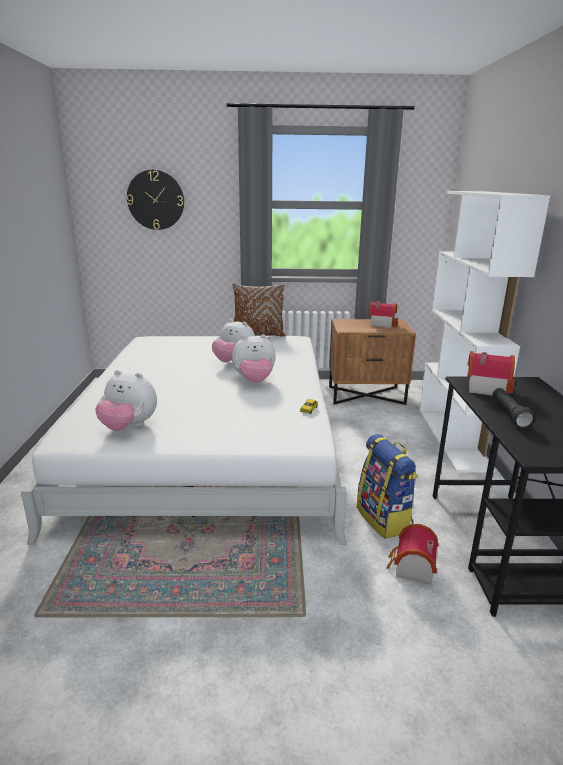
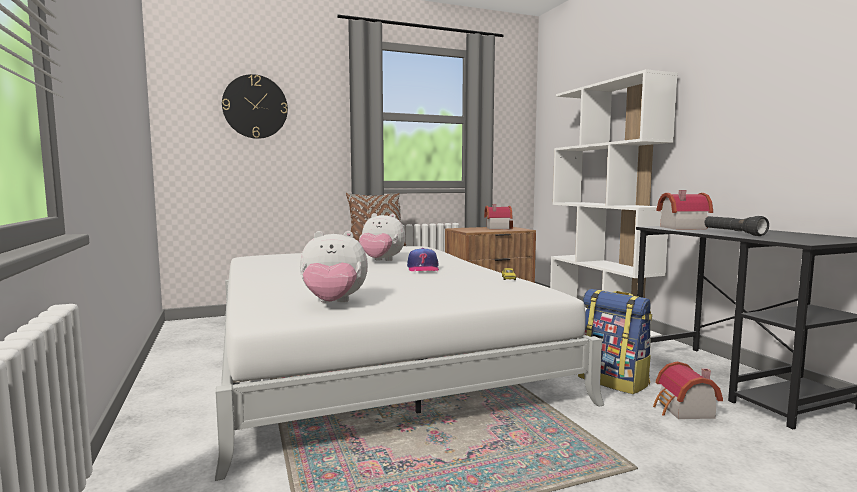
camera: 20 degrees left, 15 degrees down
(254, 381) = (423, 268): plush toy -> cap

